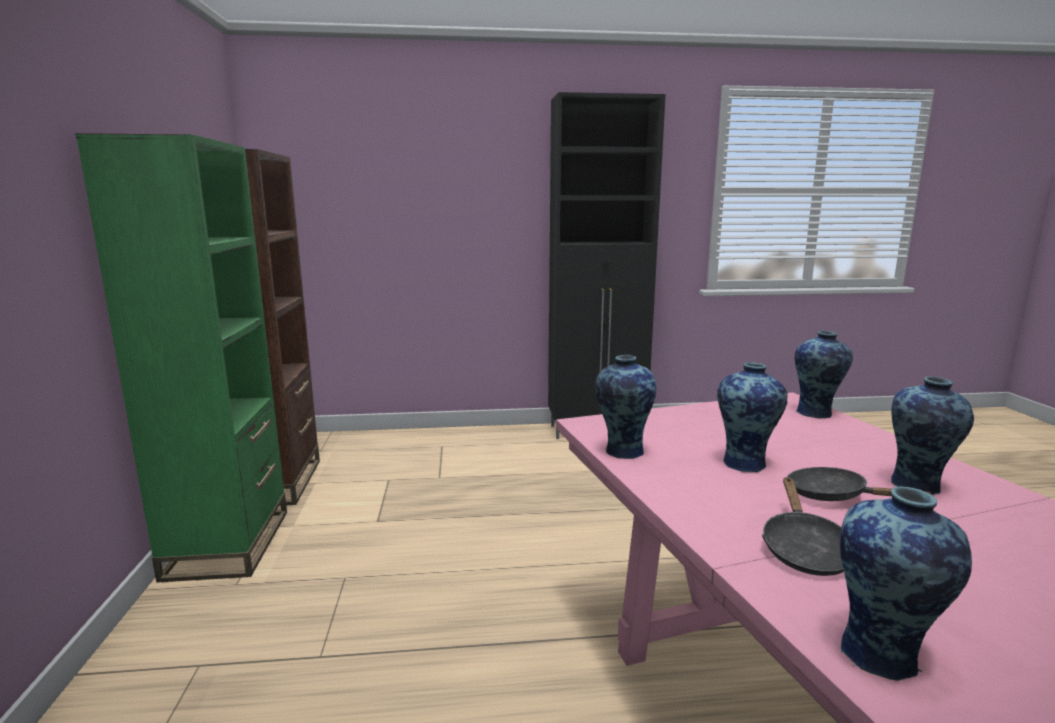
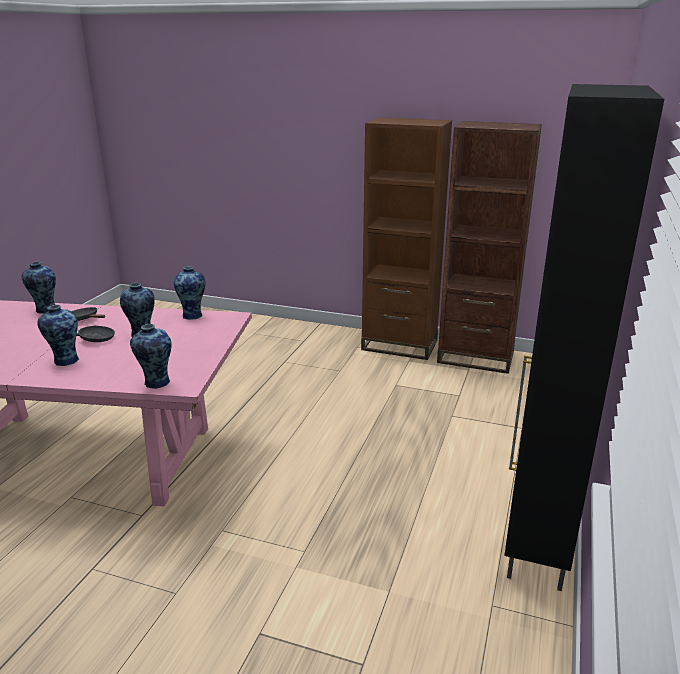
camera: 115 degrees right, 10 degrees up
(229, 544) = (399, 345): green bookcase -> brown bookcase

